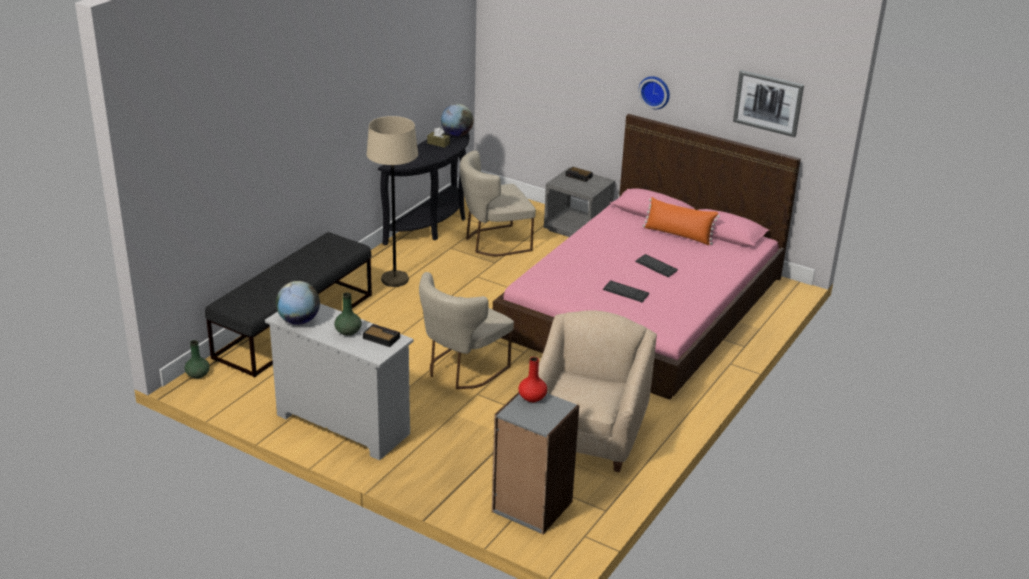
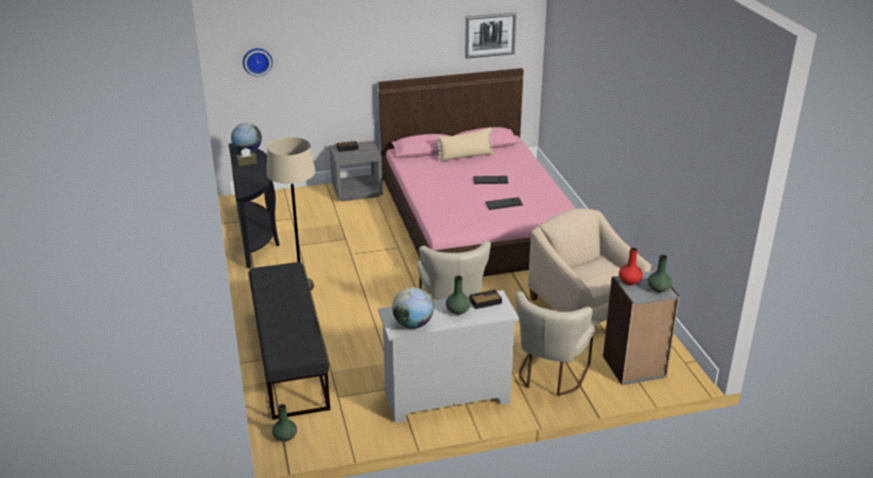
camera: 45 degrees left, 0 degrees up
(493, 242) = (320, 227): beige chair -> beige chair (550, 376)
(543, 418) = (658, 289): none -> green vase
(655, 91) = (397, 56): wall clock -> wall clock (257, 61)
(678, 235) = (465, 157): orange pillow -> beige pillow

